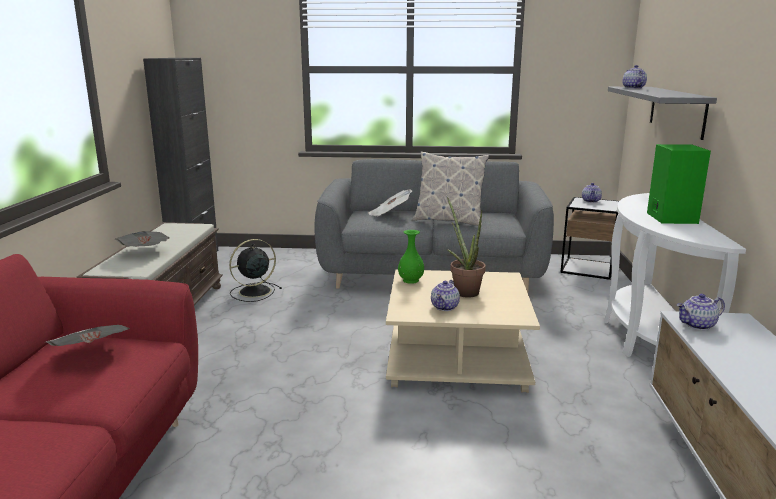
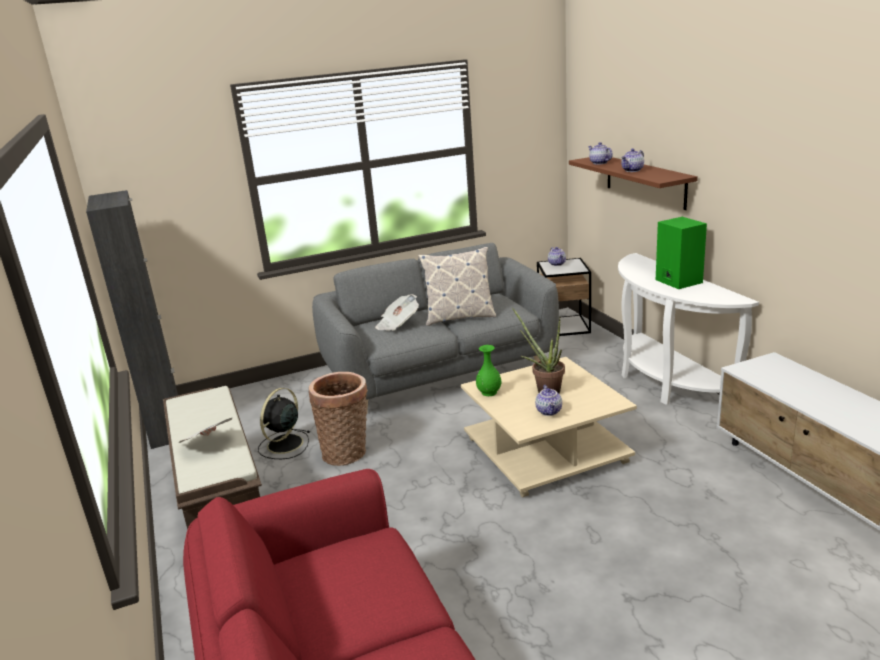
camera: 25 degrees left, 5 degrees up
(92, 354) = (344, 569): newspaper -> none
(290, 310) = (347, 453): none -> basket
(677, 111) = (645, 181): grey shelf -> brown shelf
(698, 325) = (756, 373): teapot -> teapot (632, 170)

